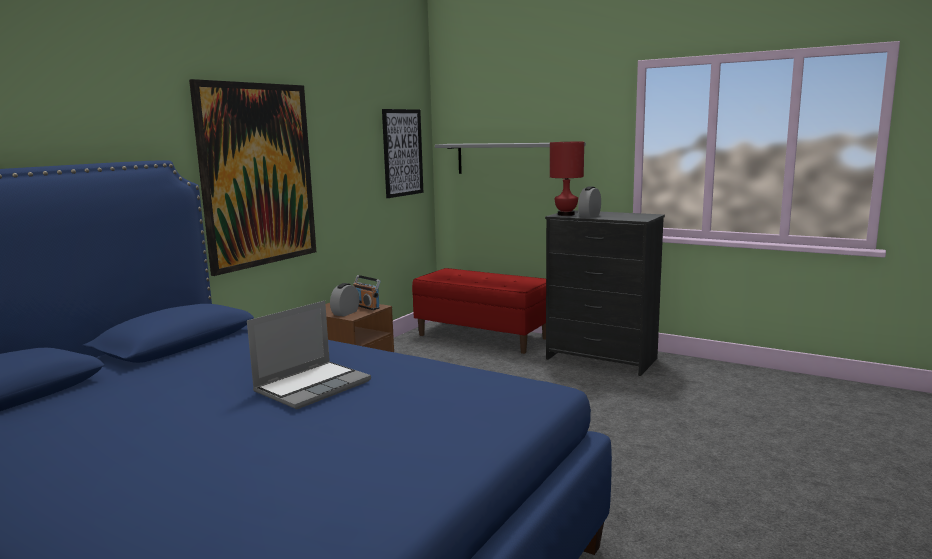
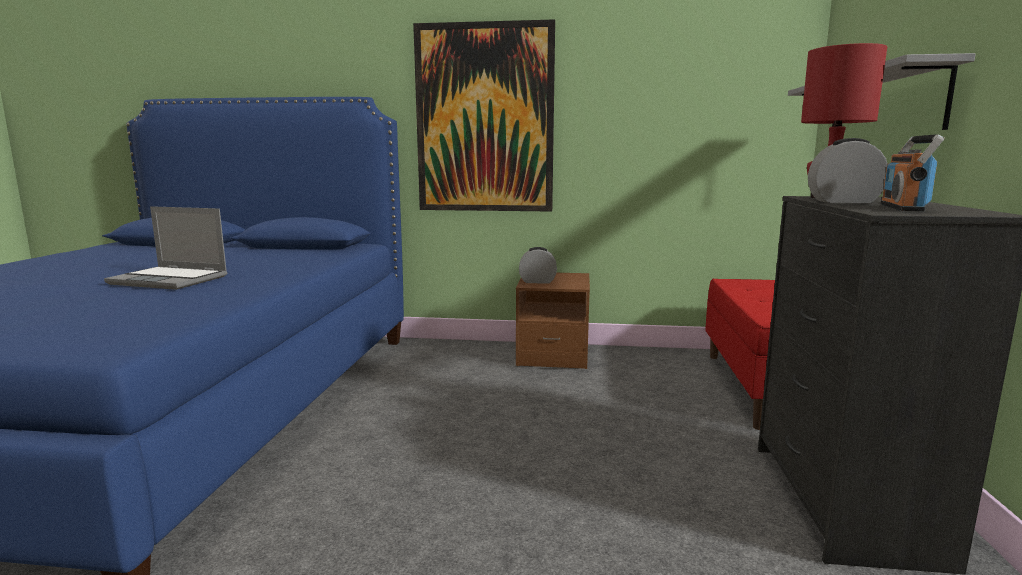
camera: 65 degrees right, 0 degrees up
(366, 306) = (571, 283): radio -> radio (903, 208)
(402, 152) = (739, 104): picture -> none

